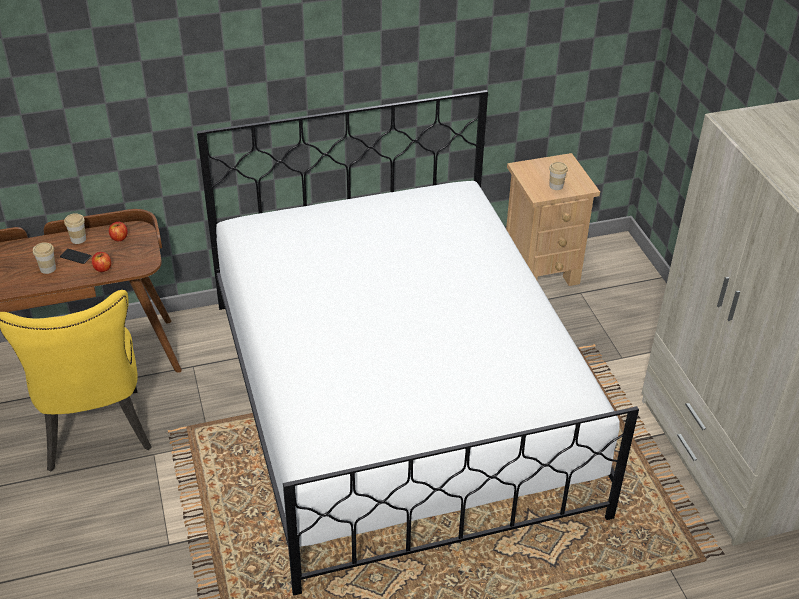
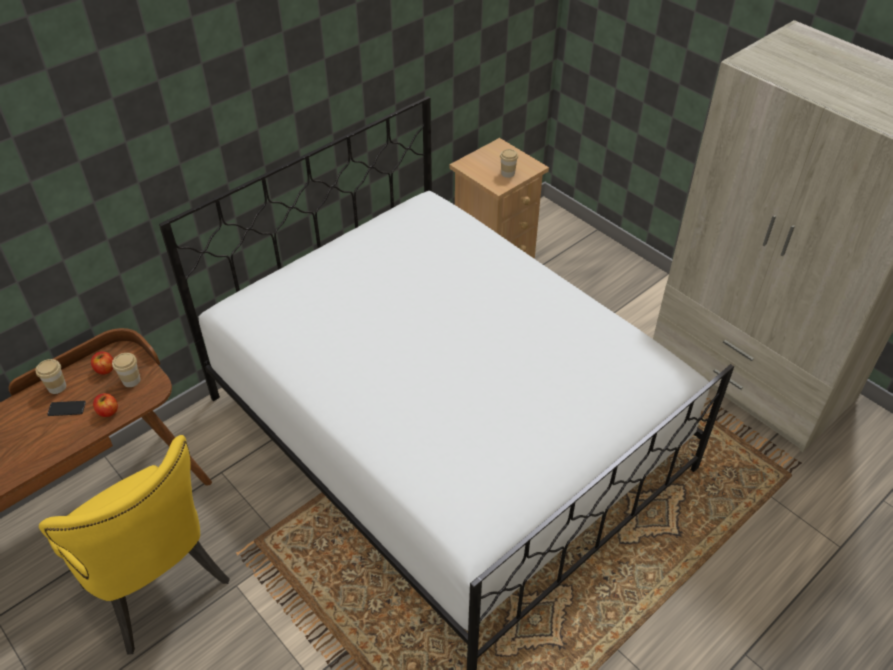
camera: 25 degrees left, 5 degrees up
(48, 268) = (41, 435): cup -> cup (131, 380)

